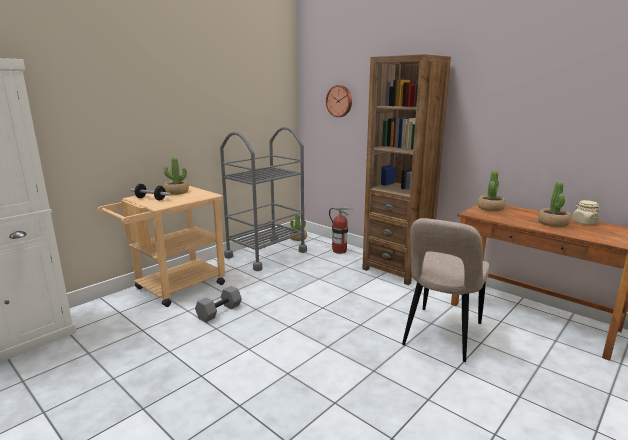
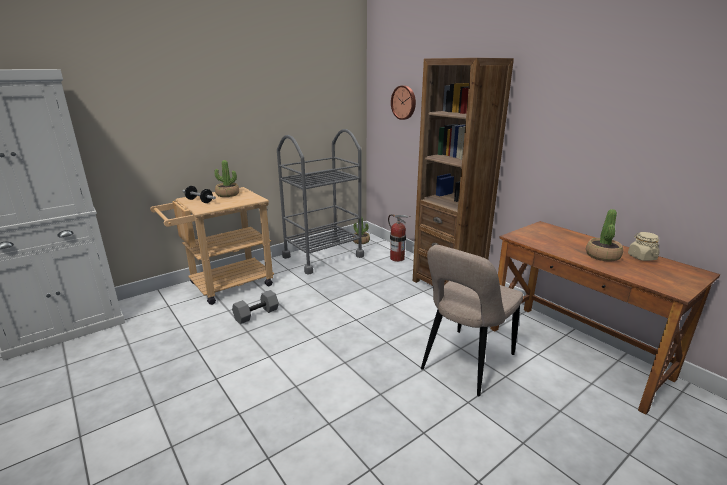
camera: 10 degrees right, 5 degrees up
(490, 208) = (541, 231): potted plant -> none

